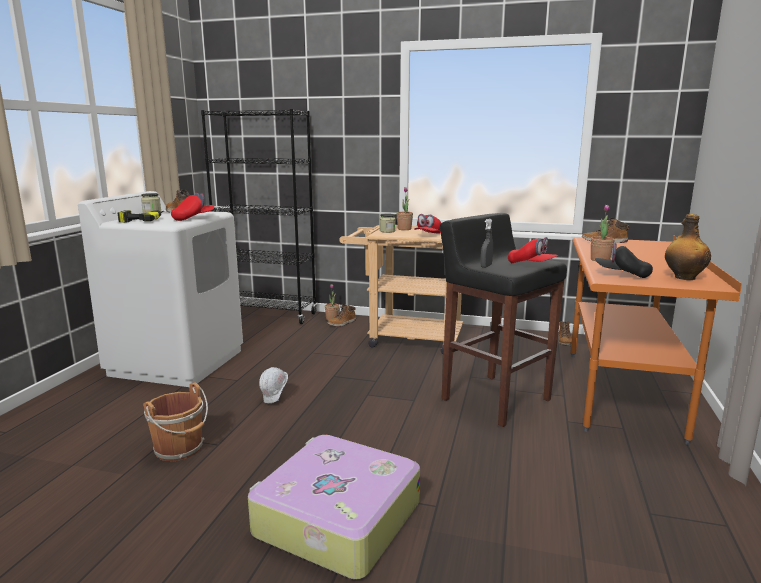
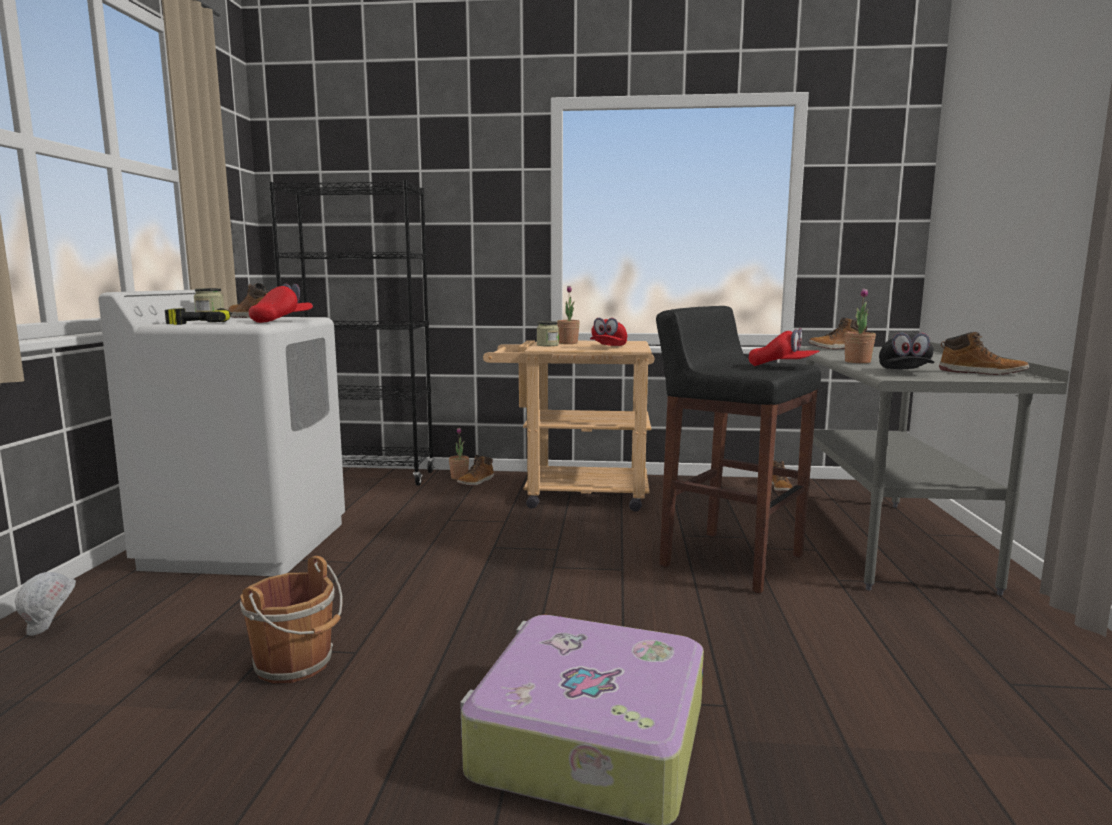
camera: 10 degrees left, 5 degrees down
(275, 399) = (420, 582): white hard hat -> white hard hat (52, 627)
(486, 266) = (725, 370): grey spray bottle -> none
(621, 274) = (905, 372): black cap -> black cap turned 90 degrees counterclockwise
(621, 393) = (885, 542): orange desk -> grey desk
(683, 277) = (981, 373): bottle -> boot

